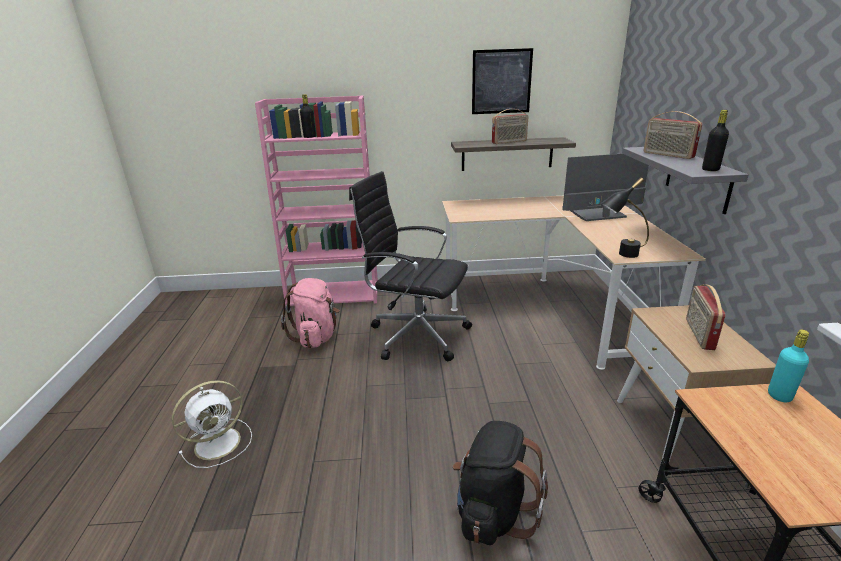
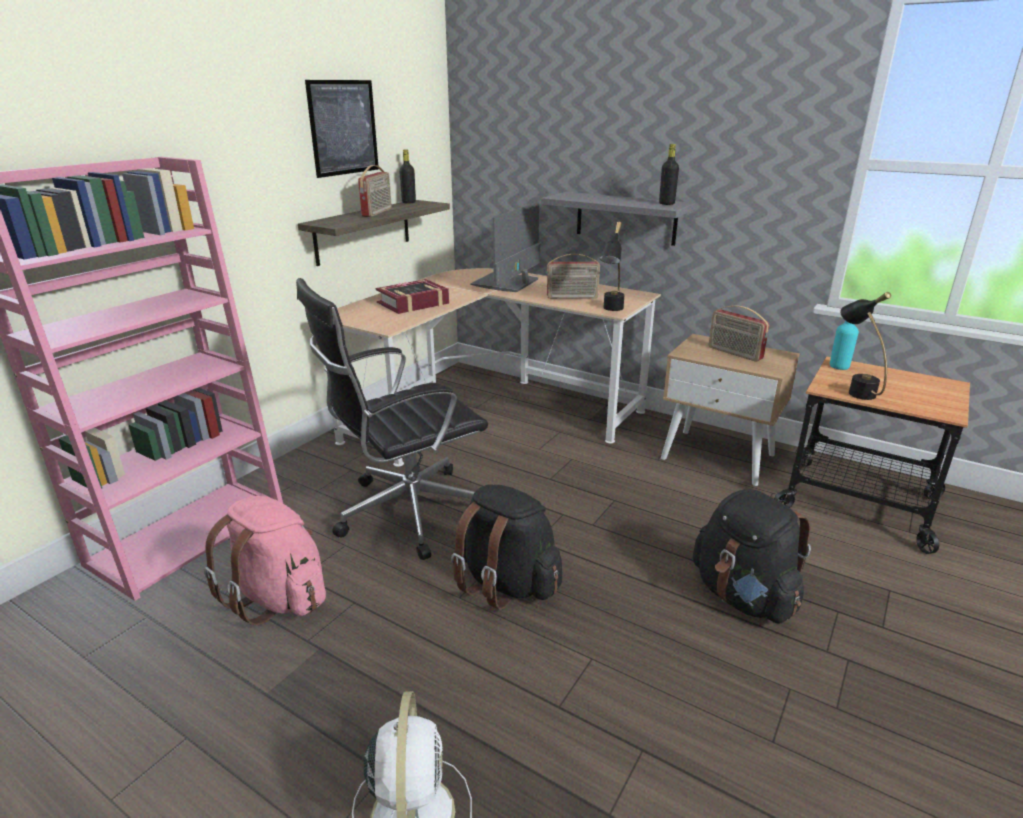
camera: 55 degrees left, 0 degrees up
(309, 137) = (106, 244): black bottle -> black bottle (408, 202)
(393, 396) = (506, 583): none -> black backpack
(505, 209) = (413, 303): none -> book
(667, 155) = (599, 198): radio -> radio (572, 297)
(735, 417) = (854, 389): none -> black table lamp

